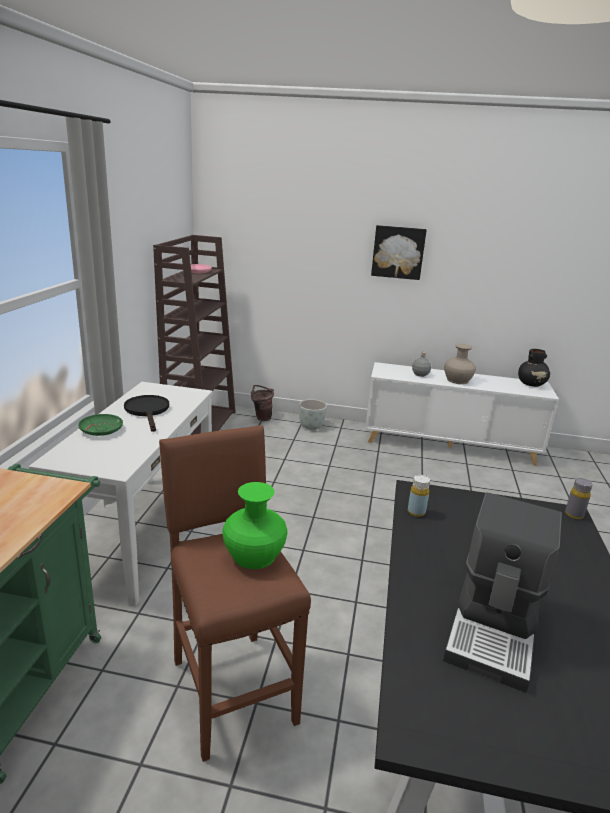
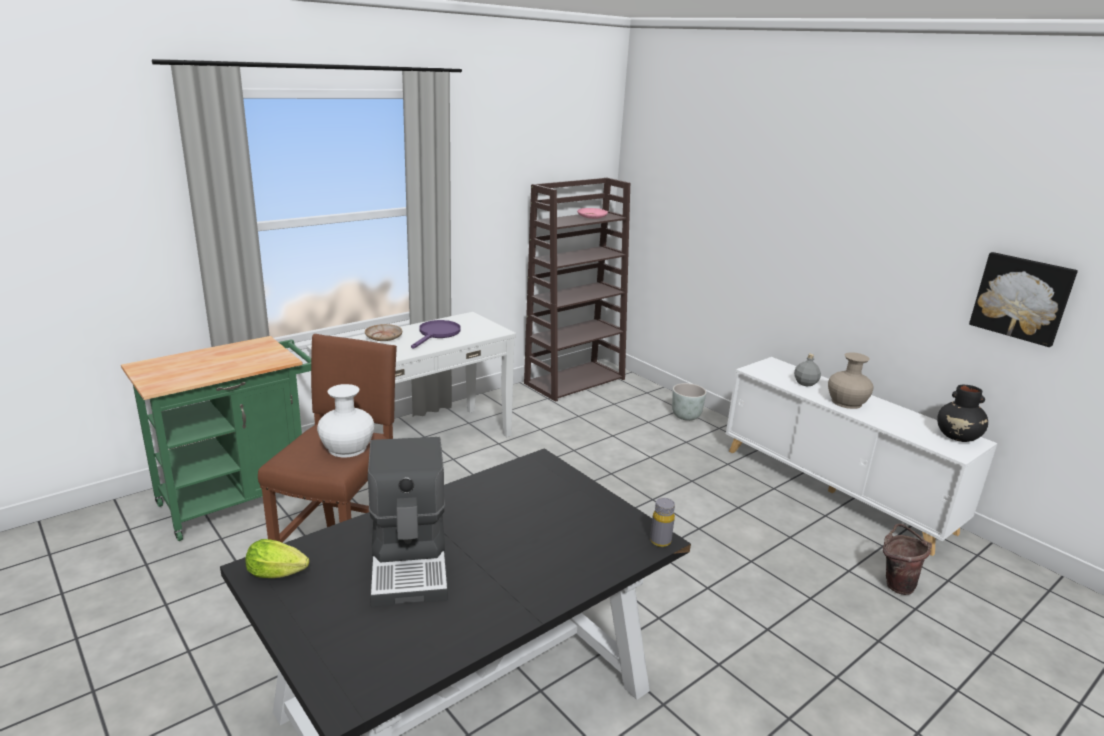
camera: 40 degrees right, 0 degrees up
(101, 430) = (384, 337): green plate -> beige plate
(148, 411) = (437, 334): black frying pan -> purple frying pan
(254, 554) = (347, 448): green vase -> white vase
(261, 417) = (644, 392): brown bucket -> brown bucket (895, 583)
(398, 252) = (812, 221): picture -> picture (1022, 298)
(416, 512) = (510, 474): yellow bottle -> none
(439, 720) = (280, 574): none -> lettuce
(495, 628) = (411, 561): coffee machine -> coffee machine turned 75 degrees counterclockwise

